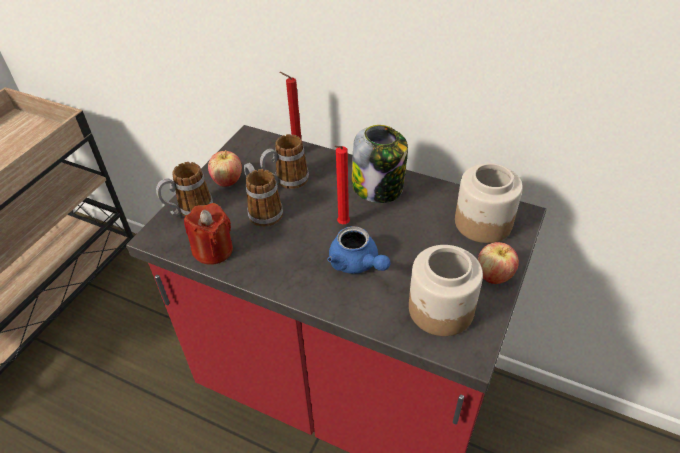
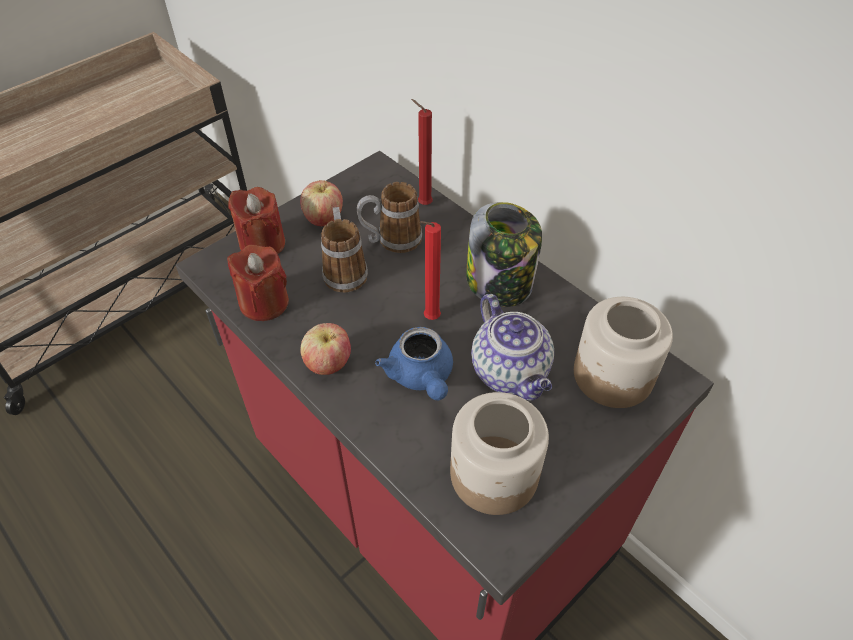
camera: 20 degrees right, 5 degrees up
(189, 210) = (262, 244): mug -> red candle
(417, 242) = (511, 373): none -> teapot
(494, 276) = (588, 454): apple -> apple (328, 364)

